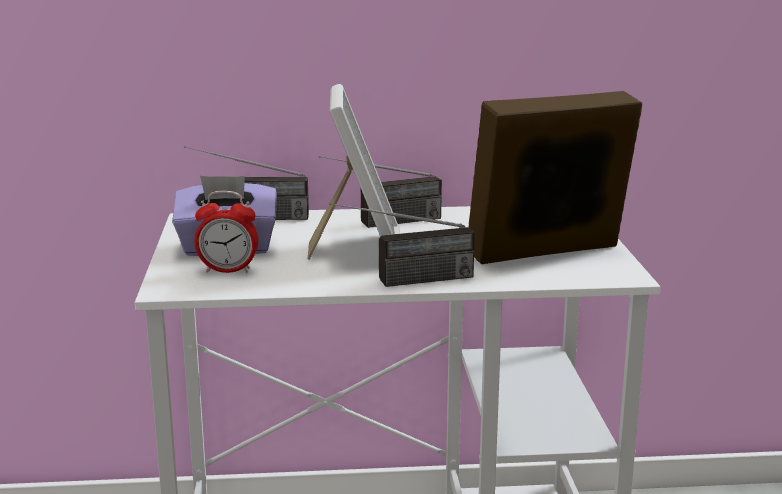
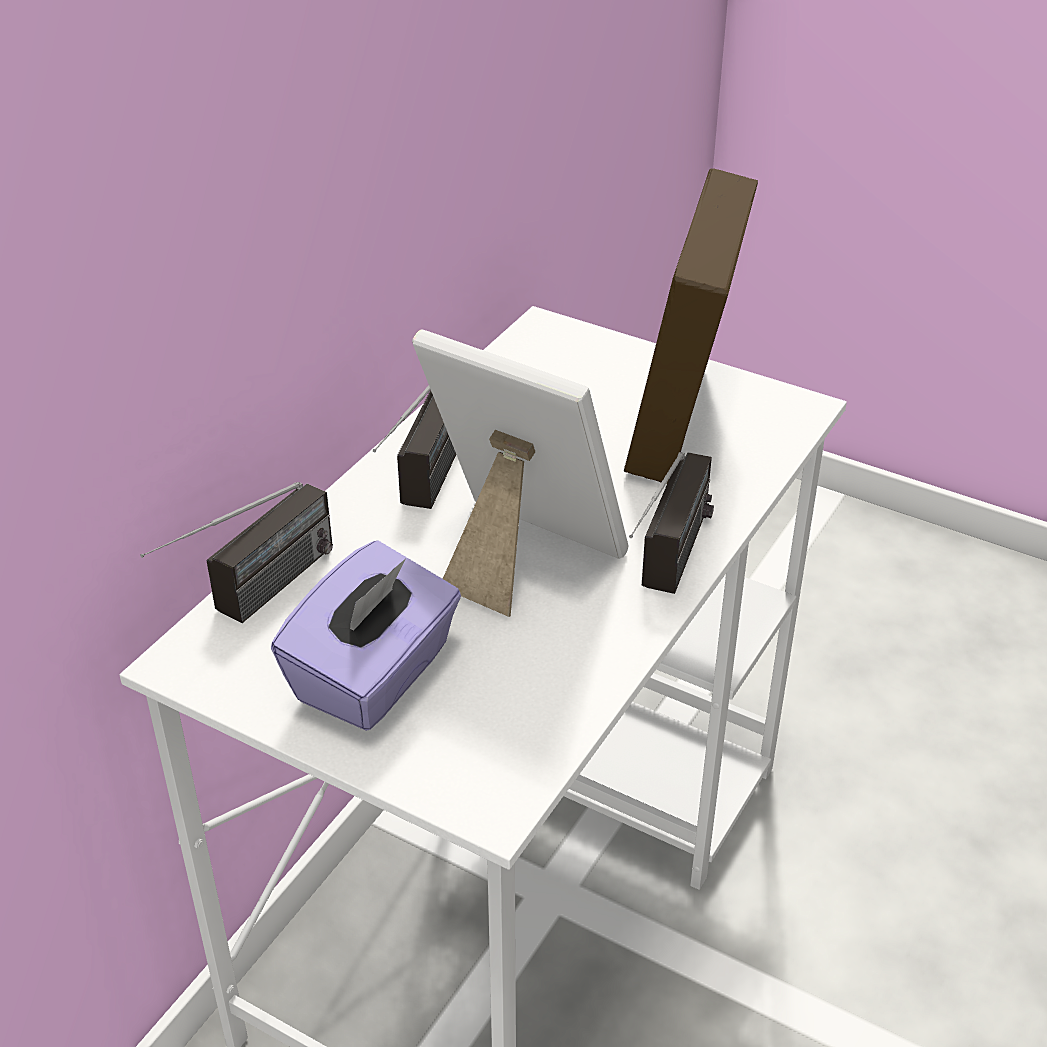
camera: 55 degrees left, 20 degrees up
(228, 270) = (474, 711): alarm clock -> none

